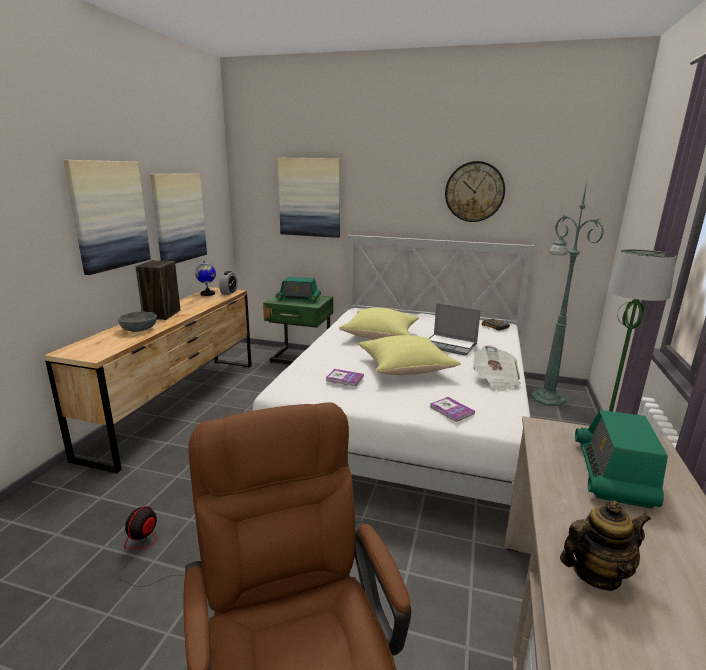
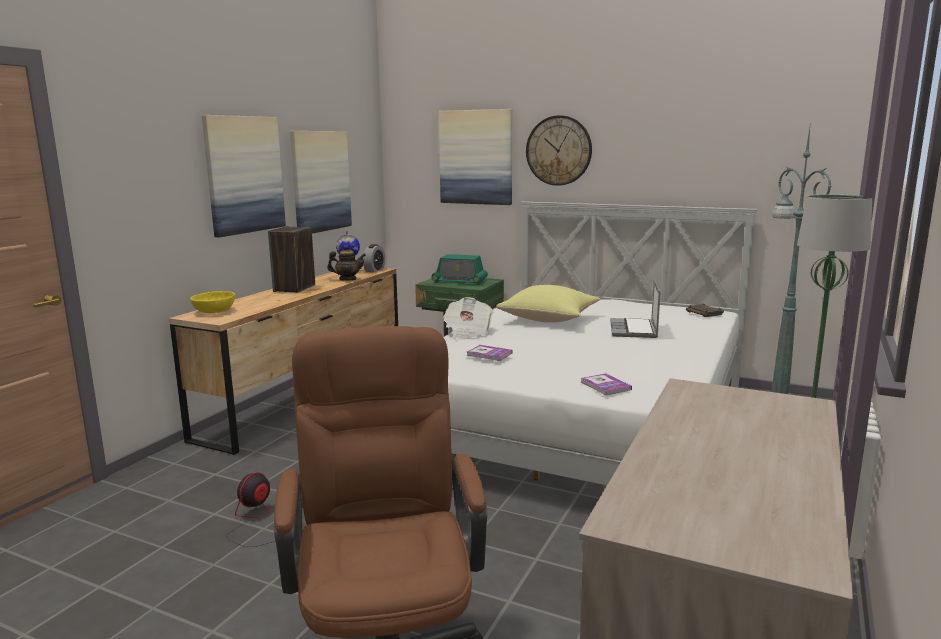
camera: 10 degrees right, 5 degrees down
(89, 346) = (214, 312): none -> yellow bowl
(139, 330) = (267, 300): grey bowl -> none
(405, 369) = (567, 349): yellow pillow -> none
(450, 345) = (634, 330): laptop -> laptop turned 60 degrees clockwise
(474, 192) = (677, 143): wall clock -> wall clock (558, 150)
(495, 380) = (674, 363): newspaper -> newspaper (467, 332)
(596, 573) = (668, 481): teapot -> teapot (347, 279)
(613, 474) = (742, 423): radio -> none

